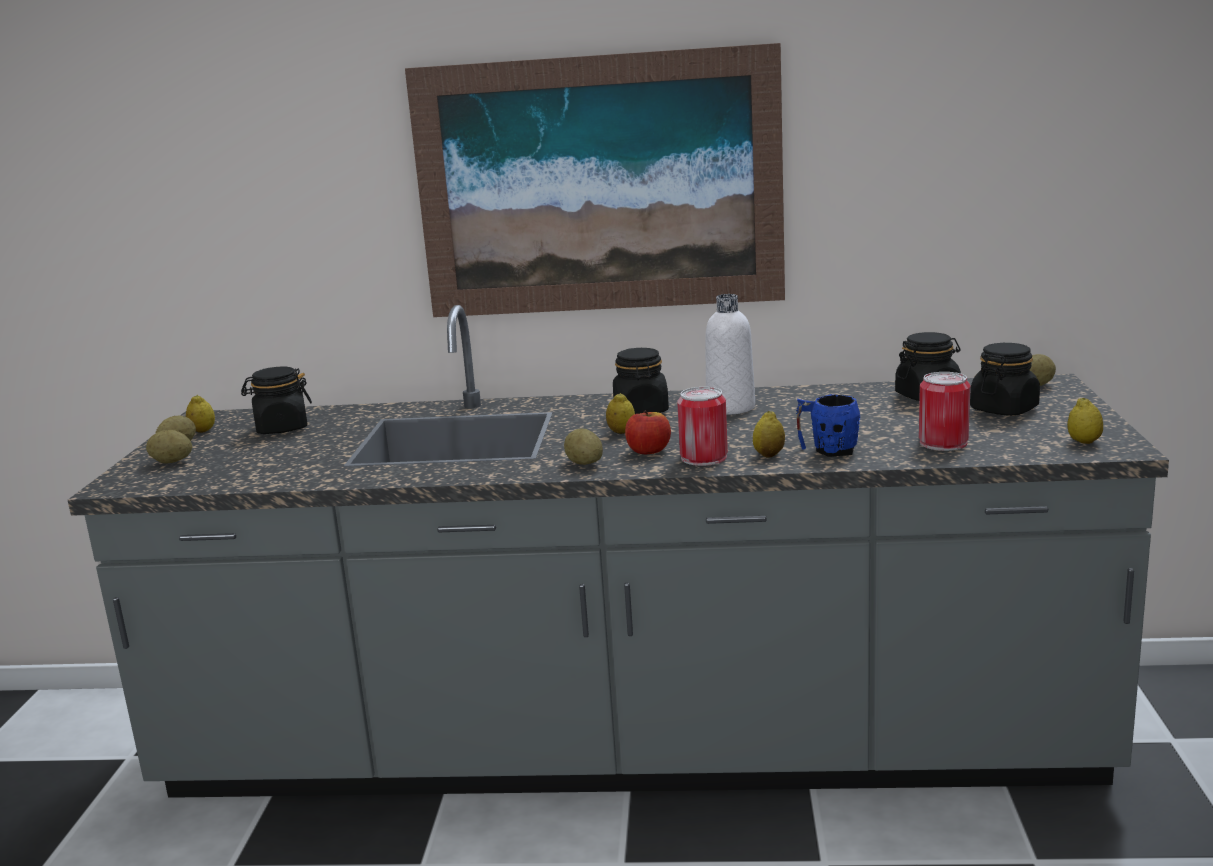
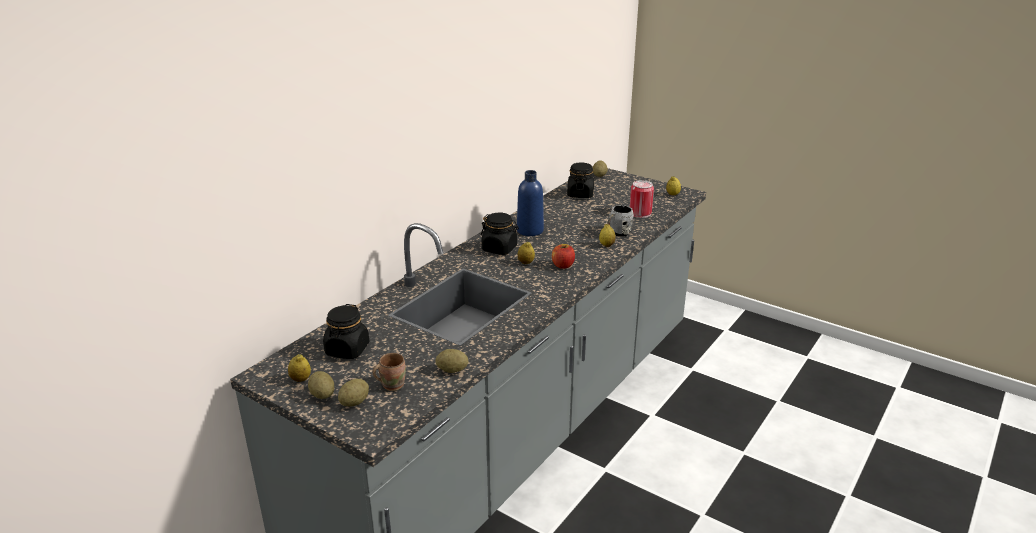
camera: 60 degrees left, 10 degrees up
(221, 464) = (391, 384): none -> brown mug
(584, 463) = (558, 284): potato -> potato (452, 370)
(599, 185) = (445, 125): picture -> none
(703, 457) = (590, 258): can -> none
(730, 407) = (530, 230): white bottle -> blue bottle
(828, 450) = (617, 233): blue mug -> grey mug
(1004, 409) = (618, 190): black jar -> none

